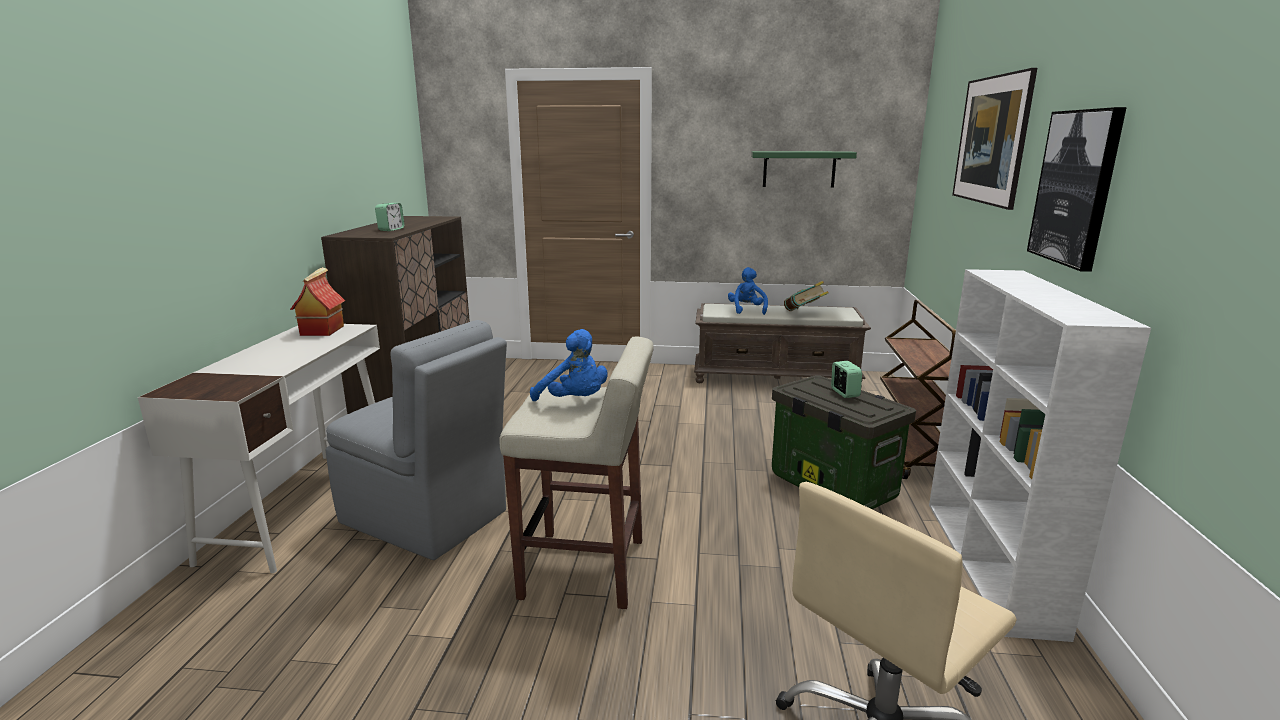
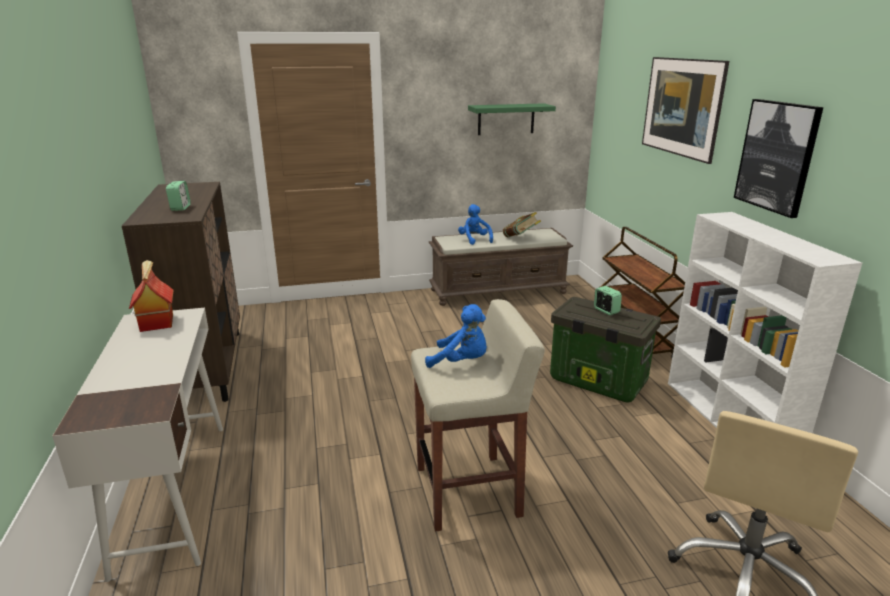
camera: 20 degrees left, 5 degrees up
(426, 518) = (303, 478): grey chair -> none

